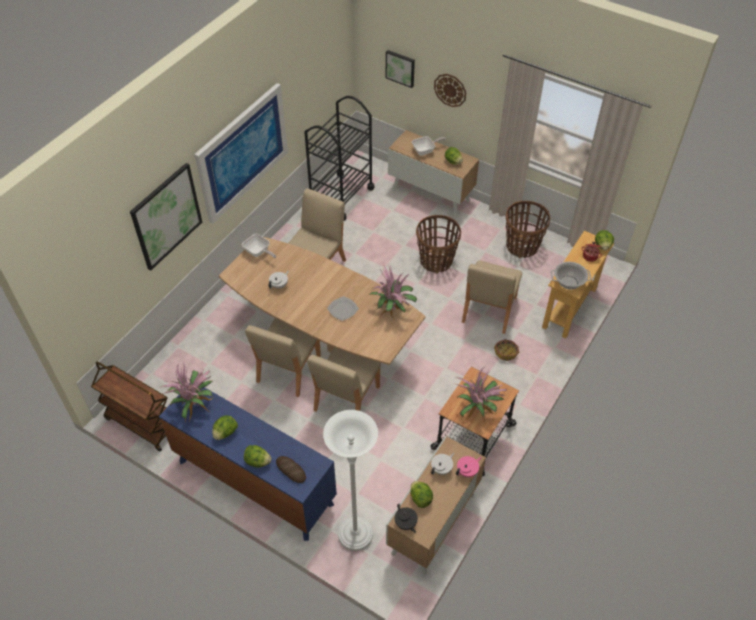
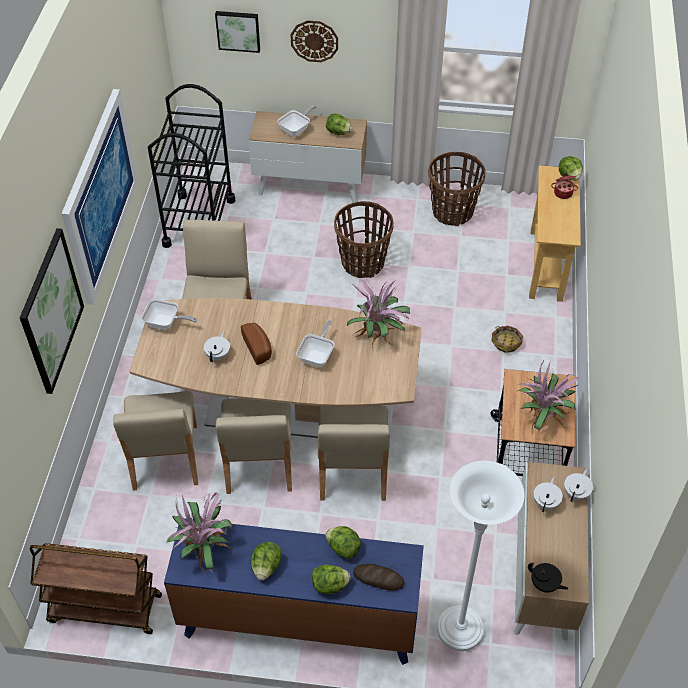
camera: 25 degrees left, 0 degrees up
(308, 290) = (258, 348): none -> bread
(343, 309) = (317, 355): plate -> frying pan
(420, 498) = (543, 547): lettuce -> lettuce (343, 548)
(467, 471) = (576, 493): pink teapot -> white teapot
(488, 310) = (458, 300): beige chair -> beige chair (165, 458)
(569, 282) = (558, 230): cooking pot -> none

